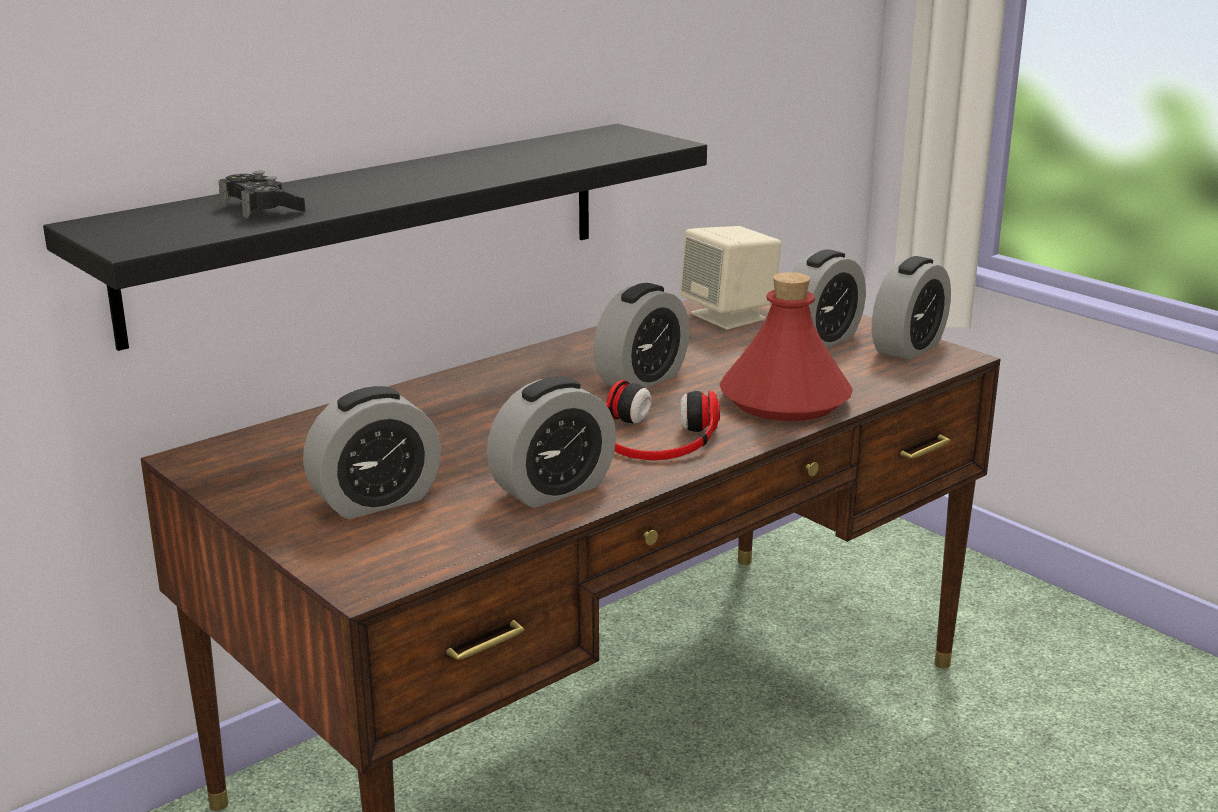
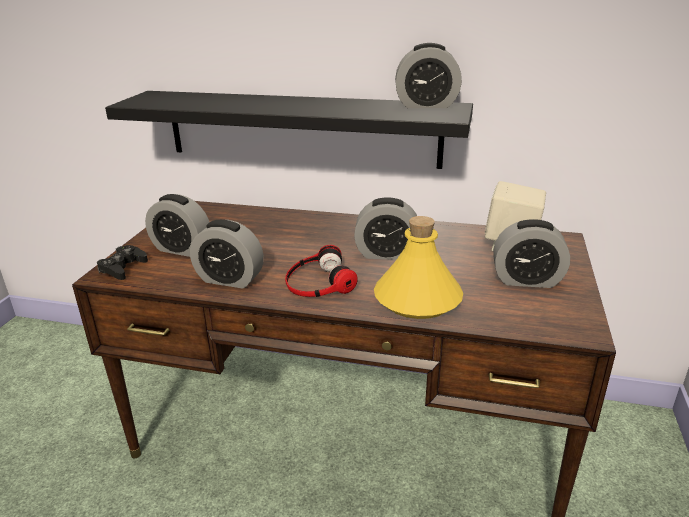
camera: 55 degrees right, 5 degrees up
(262, 208) = (204, 101): black game controller -> black game controller (123, 268)
(784, 400) = (417, 299): red bottle -> yellow bottle
(908, 347) = (568, 311): alarm clock -> alarm clock (426, 105)

